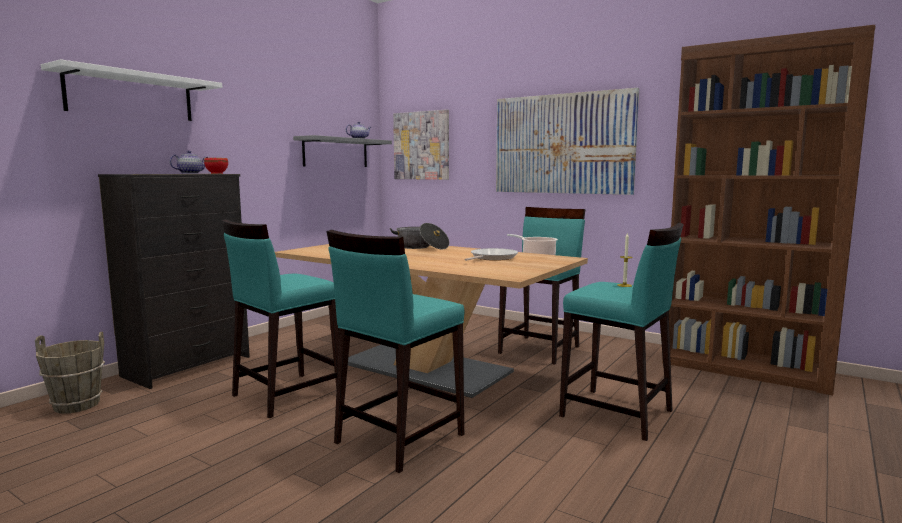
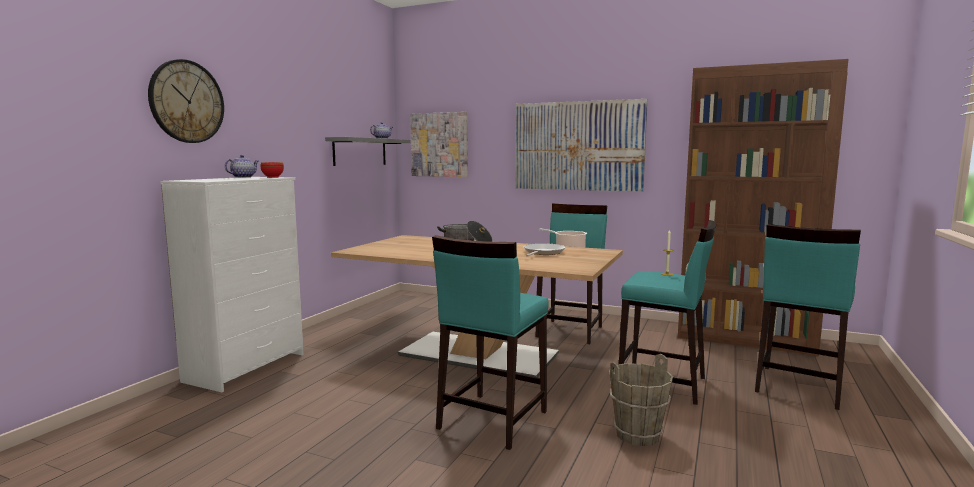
camera: 10 degrees left, 0 degrees up
(76, 405) = (155, 414): brown bucket -> brown bucket (638, 435)
(131, 96) = (187, 102): white shelf -> wall clock
(189, 366) = (247, 367): black dresser -> white dresser
(285, 394) = (362, 388): turquoise stool -> turquoise stool (797, 387)

